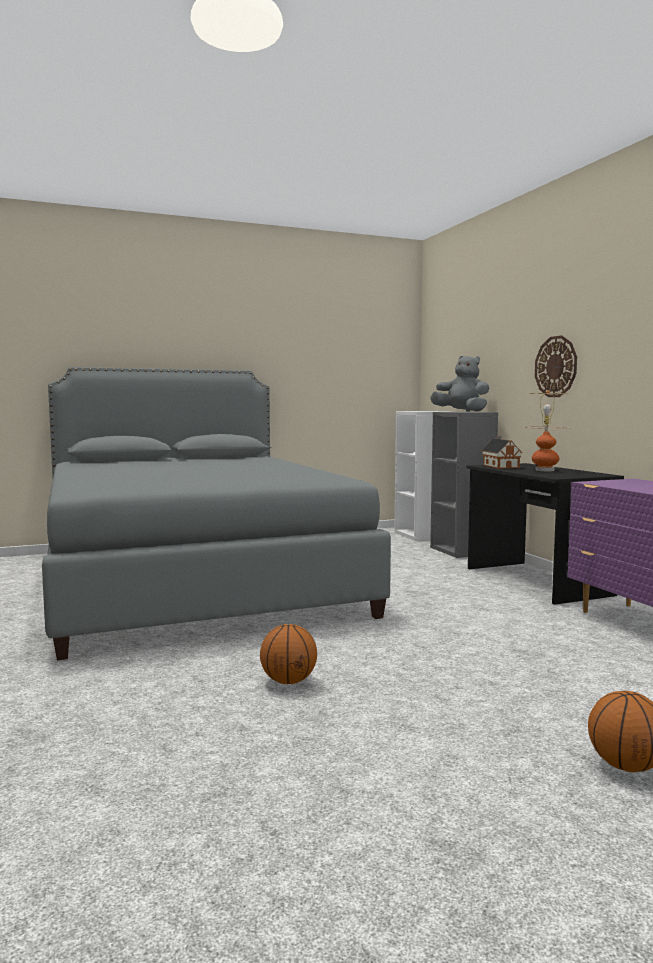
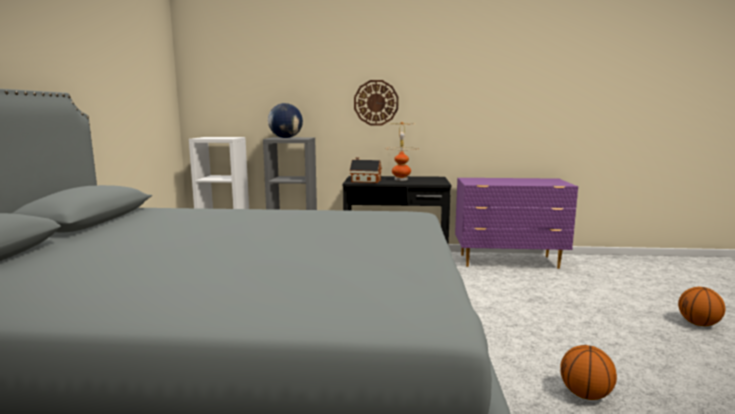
camera: 65 degrees left, 5 degrees up
(461, 411) = (286, 138): grey plush toy -> globe

